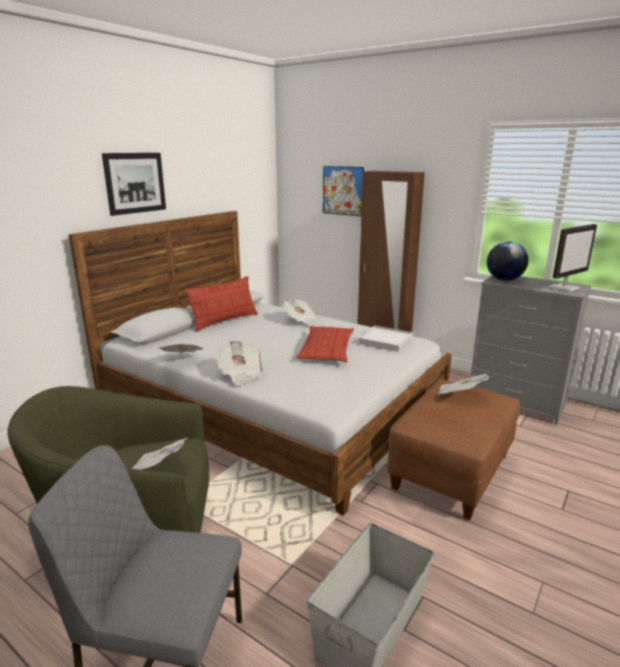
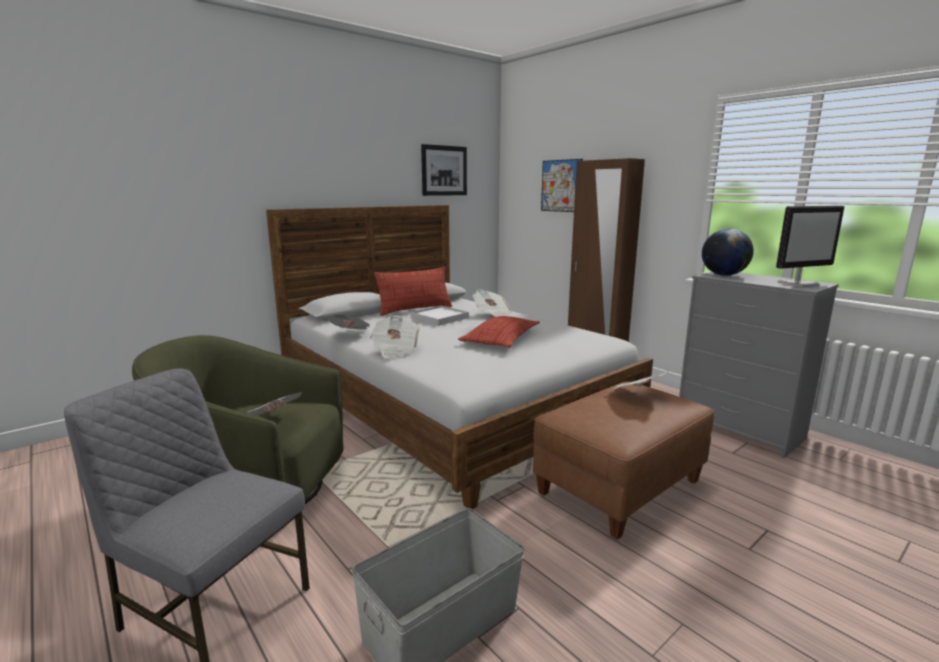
camera: 15 degrees right, 5 degrees down
(135, 183) = (339, 168): picture -> picture (444, 170)
(385, 341) = (571, 336): white tray -> white tray (439, 318)

